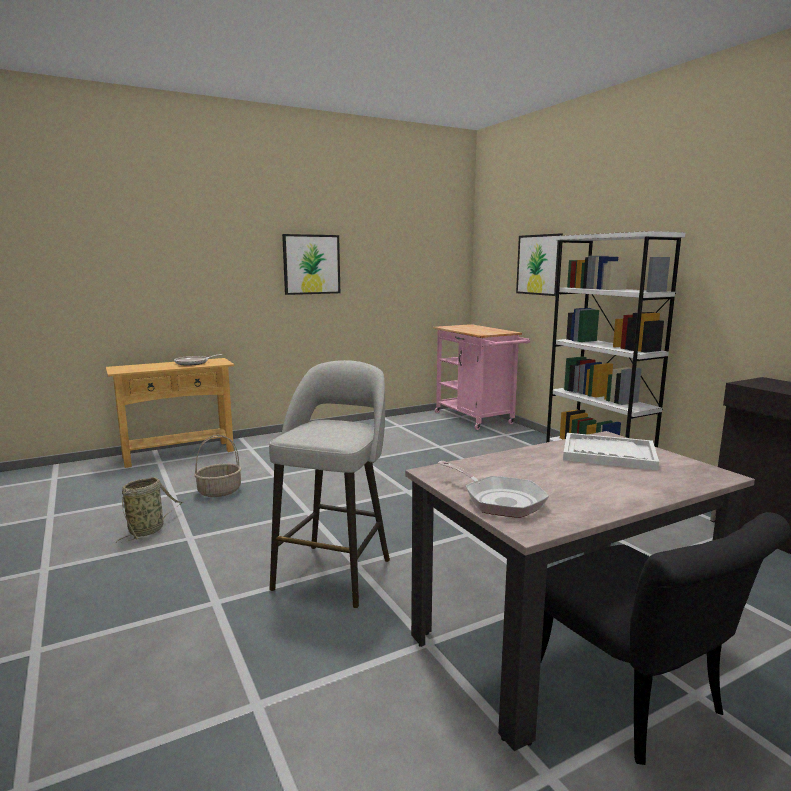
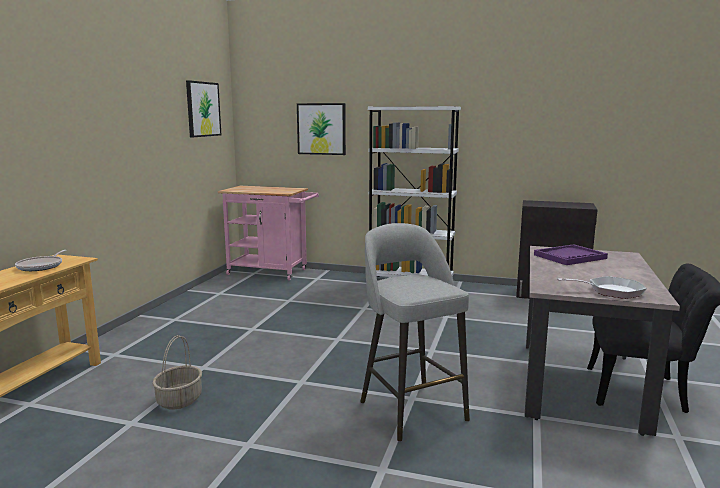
camera: 45 degrees left, 0 degrees up
(148, 530) = (189, 459): basket -> none
(311, 264) = (122, 134): picture -> picture (203, 109)
(608, 454) = (570, 257): white tray -> purple tray

